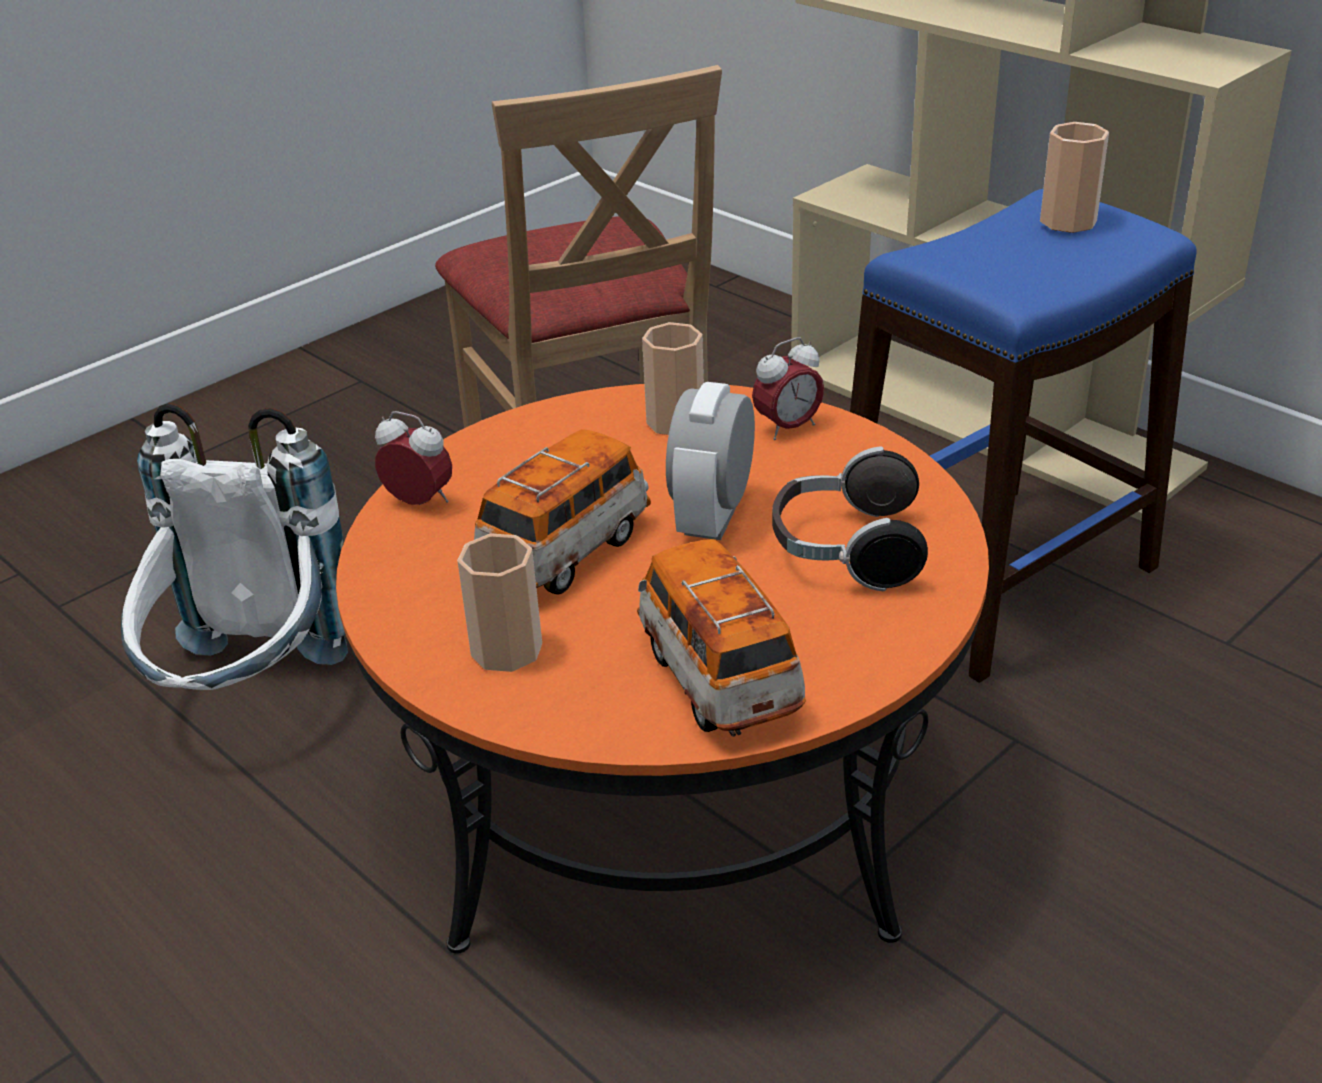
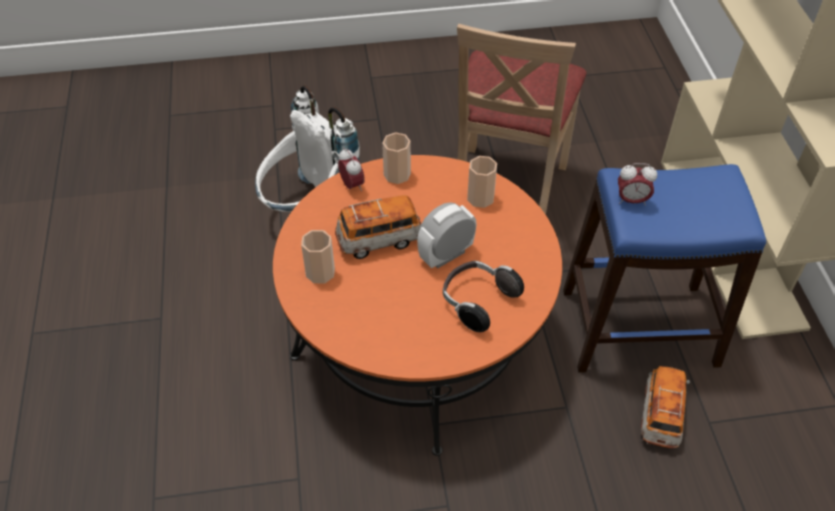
camera: 35 degrees right, 15 degrees up
(718, 677) = (375, 329): toy car -> toy car (661, 415)
(787, 428) = (520, 227): alarm clock -> alarm clock (631, 200)
(1068, 221) = (713, 194): cup -> cup (397, 174)

